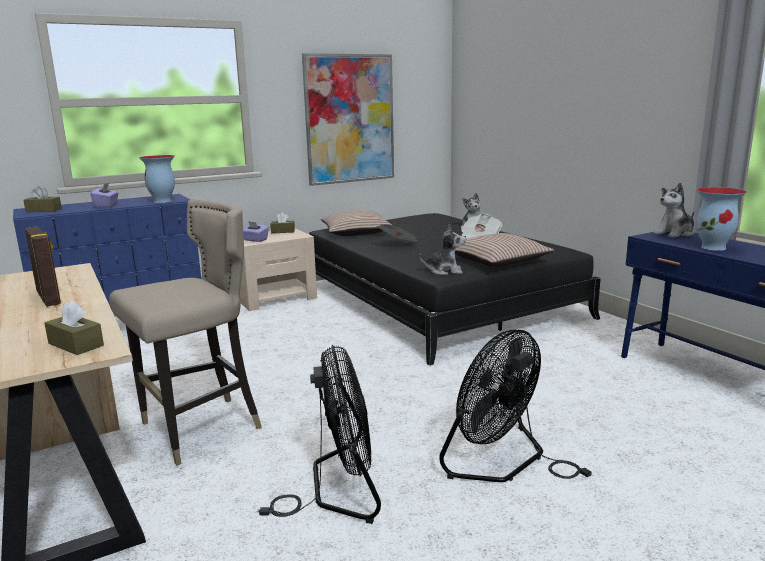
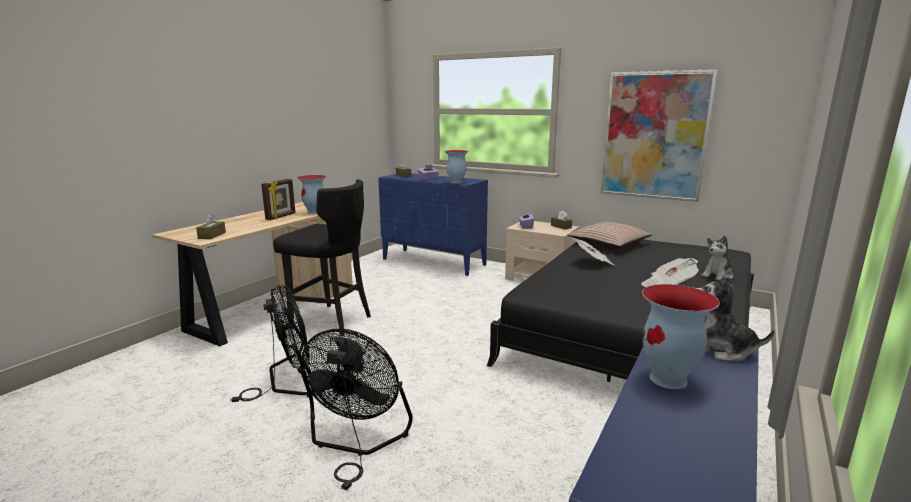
camera: 60 degrees right, 0 degrees up
(74, 279) = (315, 212): none -> vase
(200, 429) = (331, 321): beige stool -> black stool
(336, 486) = (286, 379): black fan -> black fan turned 75 degrees counterclockwise
(444, 271) = (542, 292): plush toy -> none
(497, 261) = (612, 306): pillow -> none

